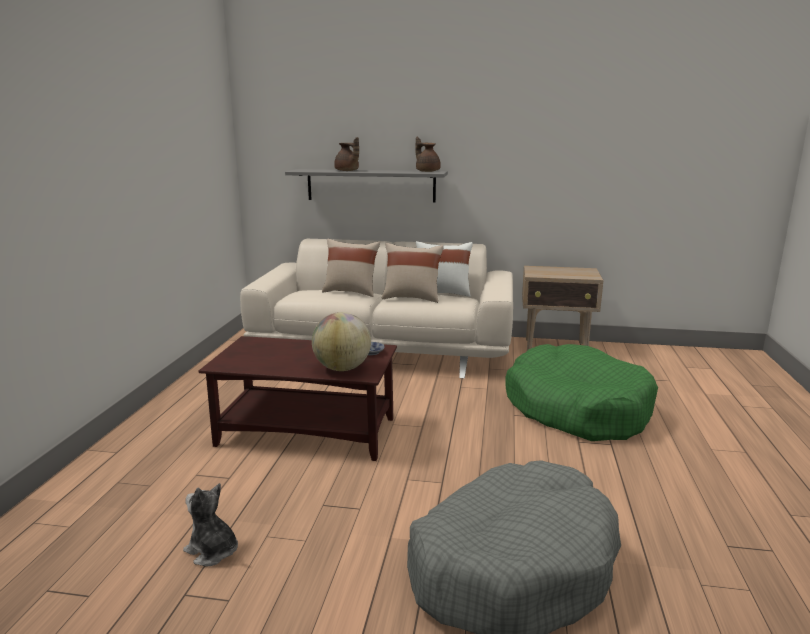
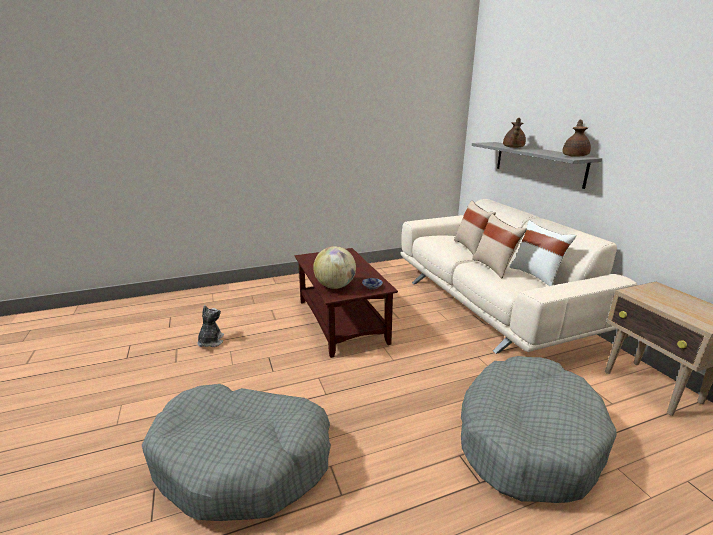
camera: 60 degrees right, 5 degrees up
(576, 409) = (526, 438): green dog bed -> grey dog bed

